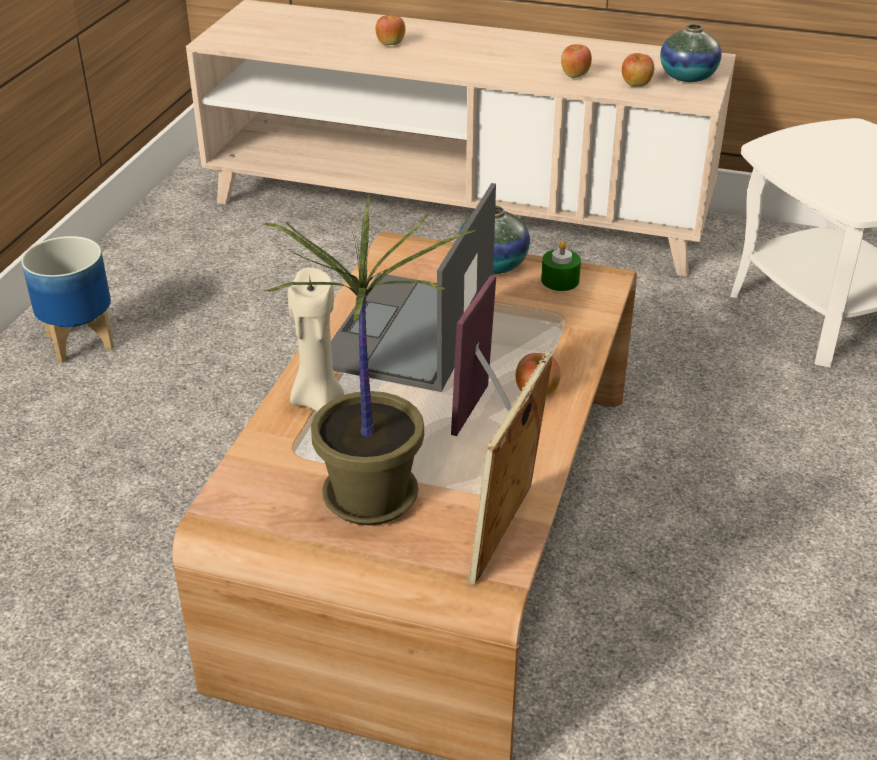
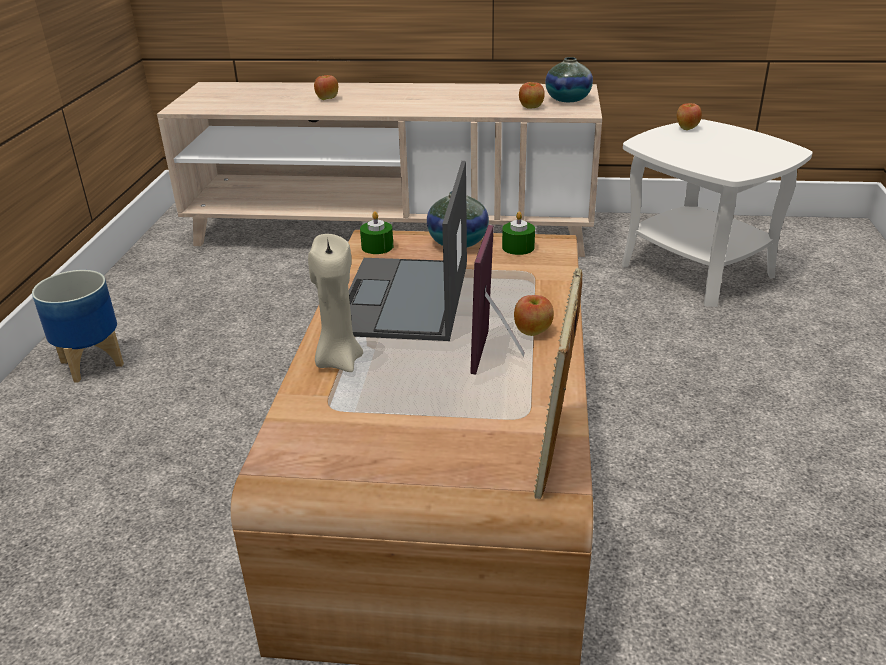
camera: 10 degrees left, 5 degrees down
(368, 494) = (412, 433): potted plant -> none
(399, 259) = (377, 247): none -> green candle
(574, 75) = (481, 106): apple -> apple (686, 128)

